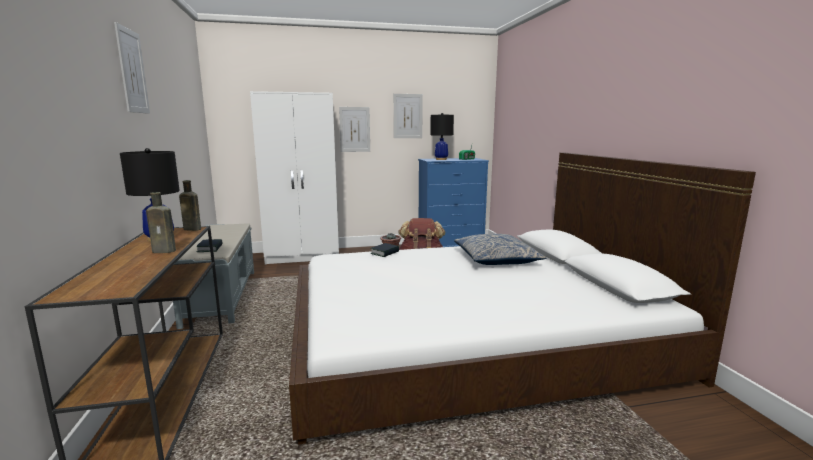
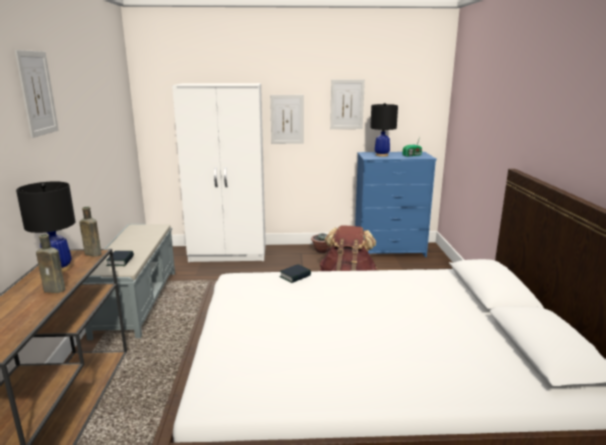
camera: 10 degrees right, 5 degrees up
(496, 259) = (414, 296): pillow -> none

